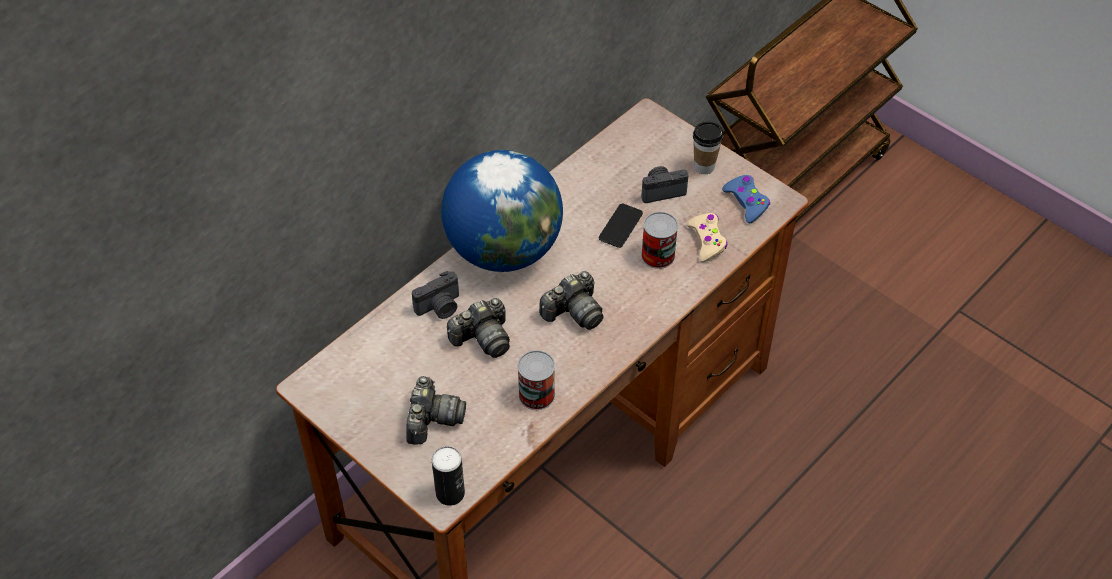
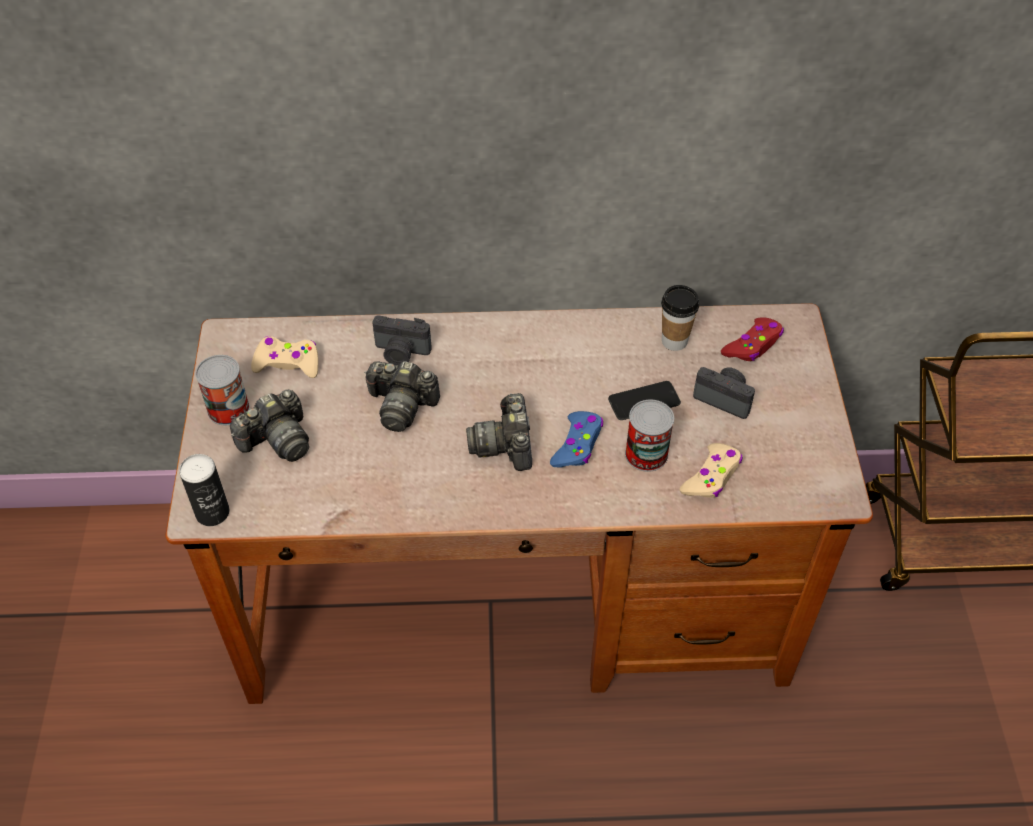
camera: 45 degrees right, 0 degrees up
(374, 370) = (287, 363): none -> beige game controller
(504, 249) = (514, 345): globe -> none
(536, 395) = (383, 490): can -> can (228, 409)
(573, 312) = (505, 444): camera -> camera turned 75 degrees clockwise
(641, 148) = (753, 345): none -> red game controller
(704, 166) = (796, 406): cup -> cup (674, 341)
(746, 202) = (799, 471): blue game controller -> blue game controller (577, 445)

